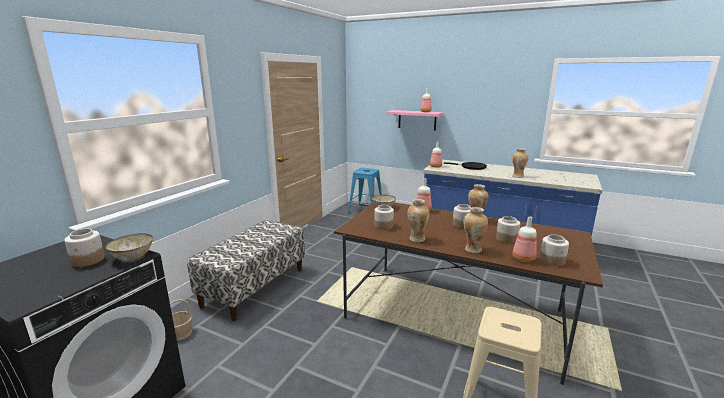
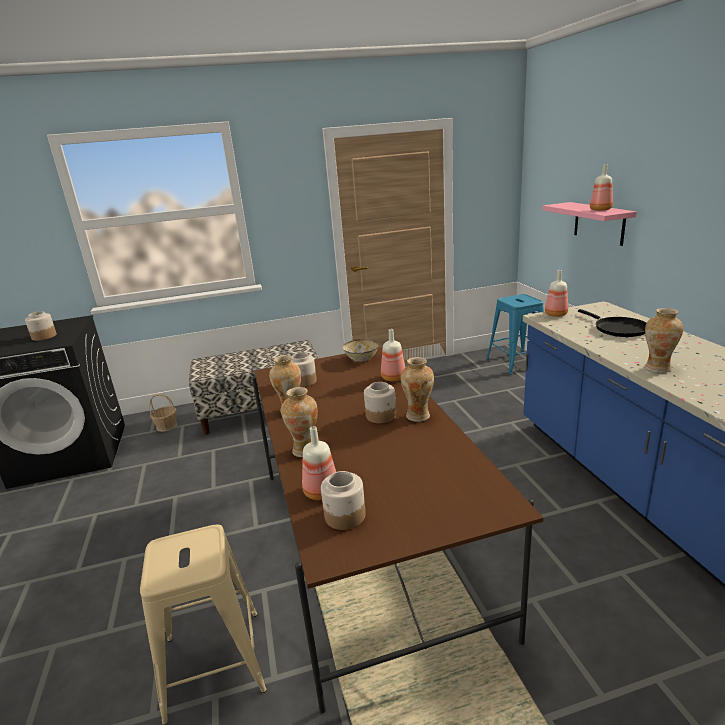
camera: 50 degrees right, 5 degrees up
(132, 257) = (58, 342): bowl -> none
(506, 239) = (377, 459): jar -> none

